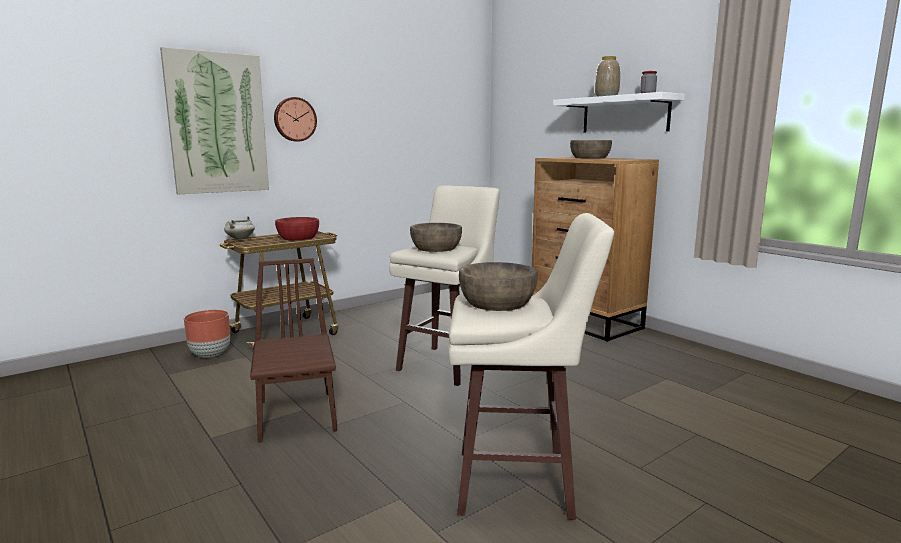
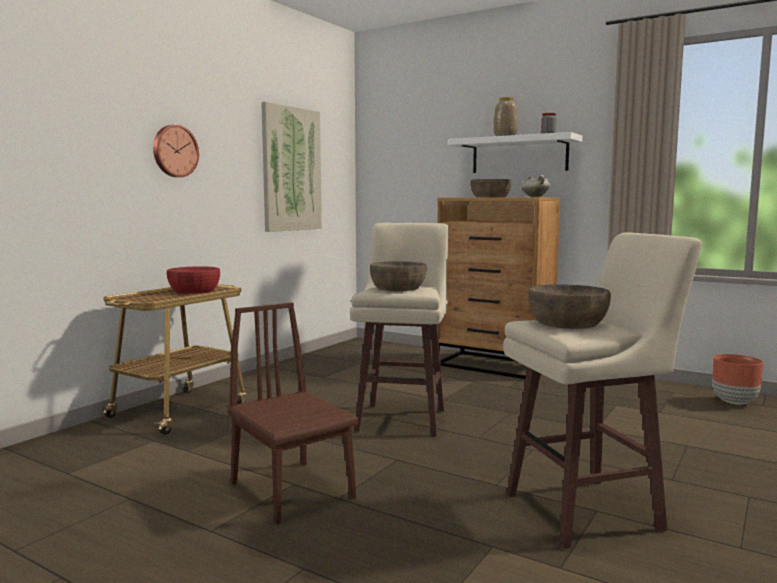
camera: 20 degrees left, 5 degrees down
(211, 355) = (105, 444): brown planter -> brown planter (734, 402)
(217, 123) = (91, 152): picture -> picture (291, 169)
(240, 239) = (124, 295): white cooking pot -> white cooking pot (534, 197)

